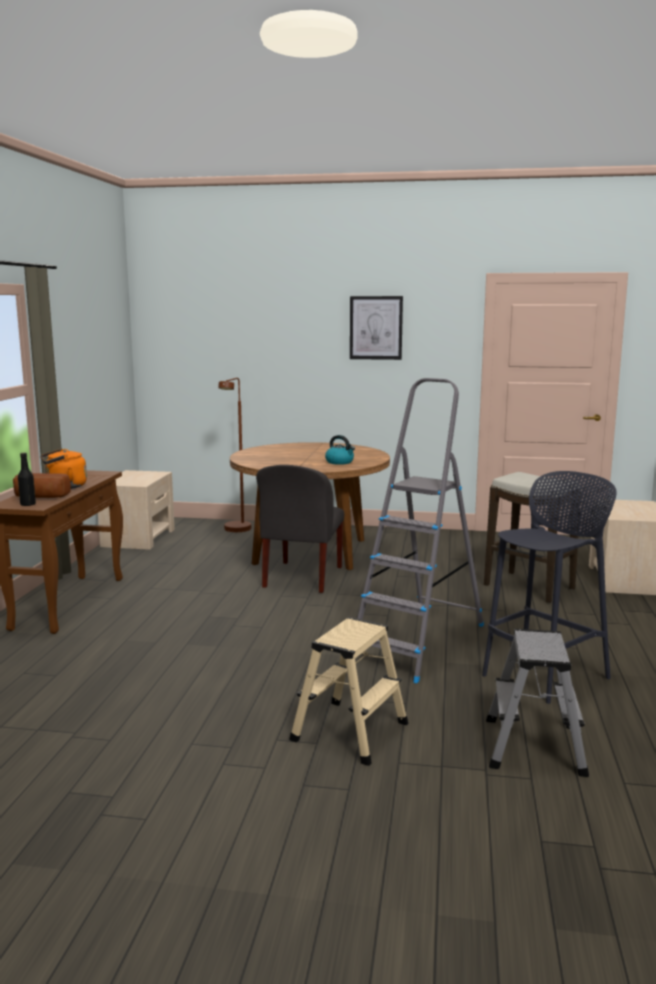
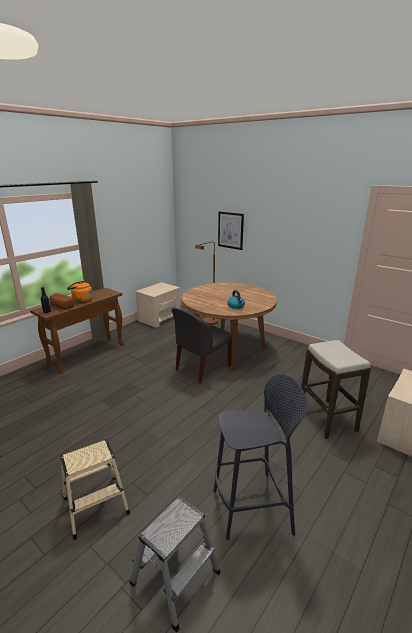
camera: 30 degrees right, 10 degrees up
(376, 327) = (294, 218): picture -> picture (230, 230)
(419, 643) = (207, 445): grey step ladder -> none

